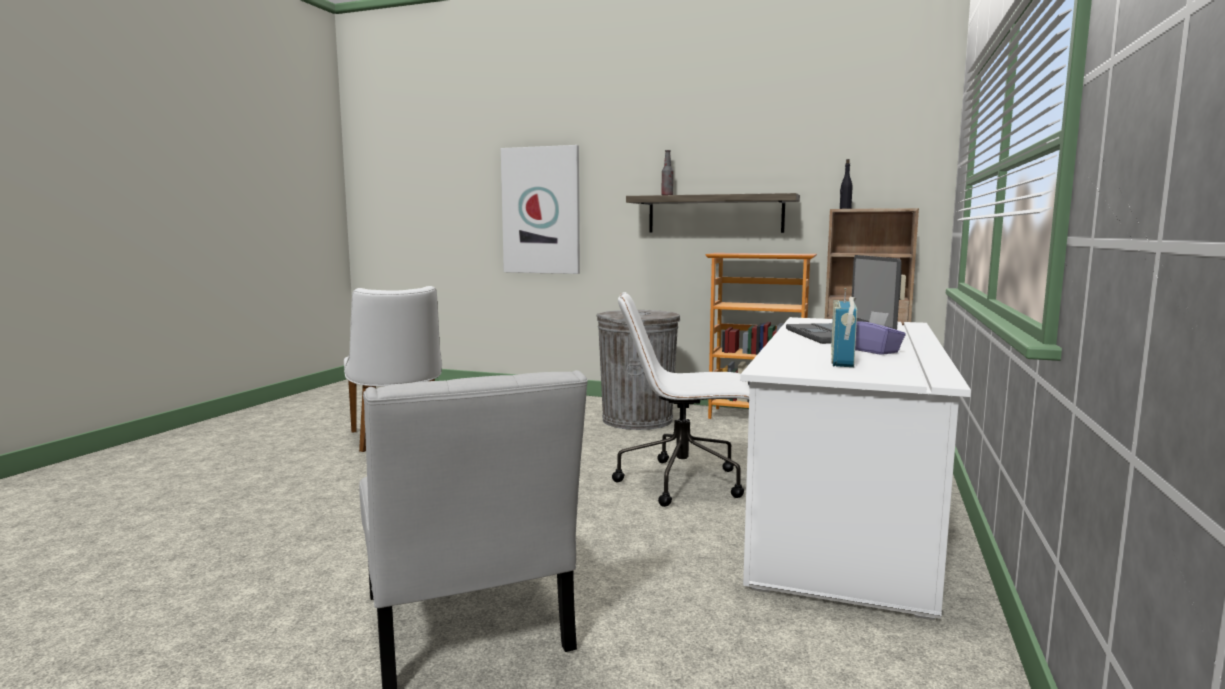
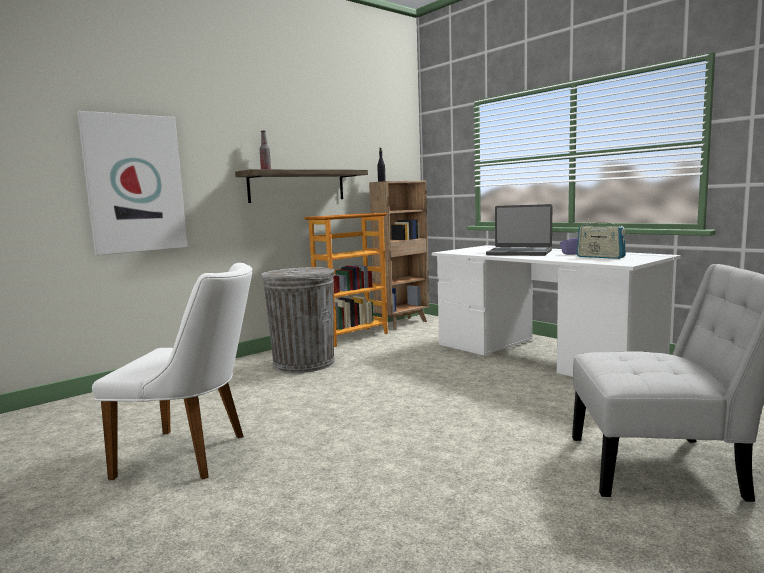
camera: 60 degrees left, 0 degrees up
(684, 482) = (456, 375): white office chair -> none

